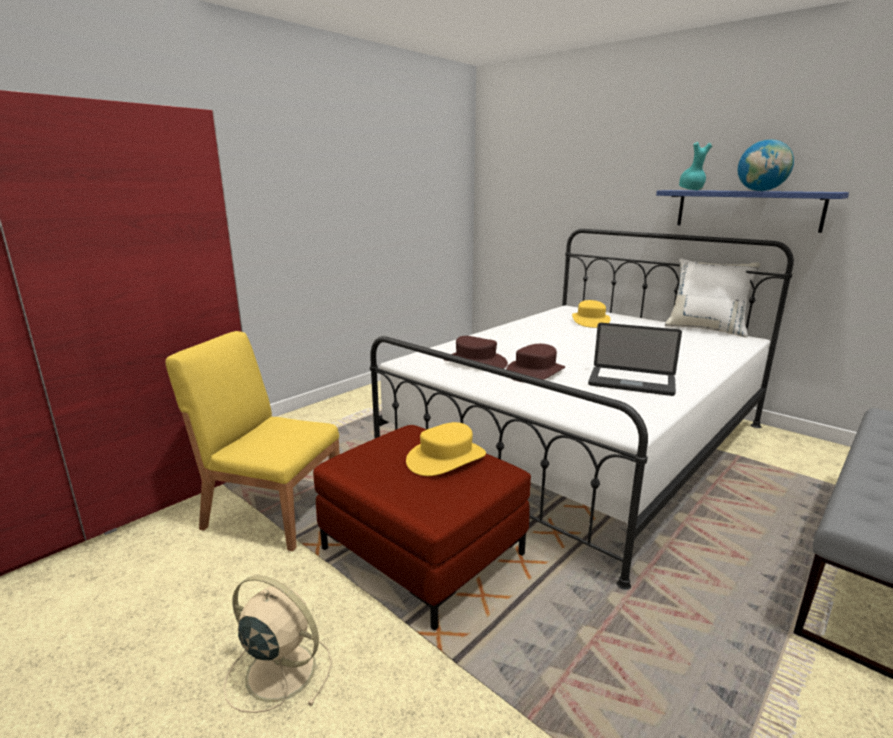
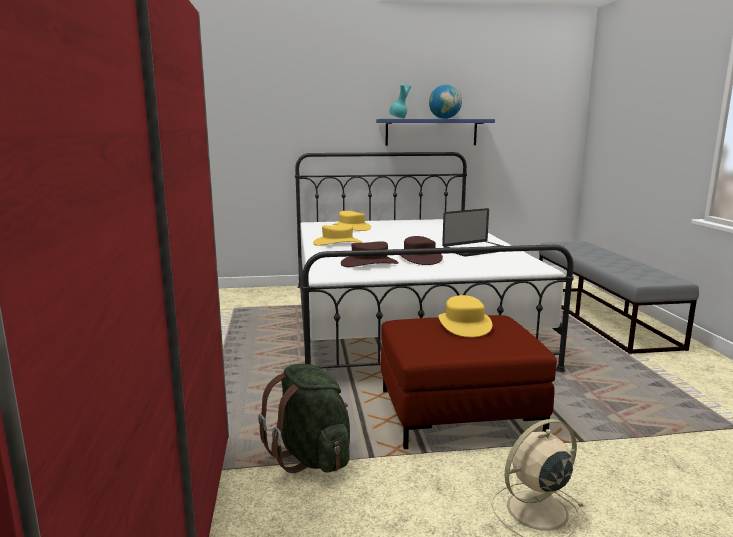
camera: 50 degrees left, 5 degrees down
(272, 512) = (311, 456): yellow chair -> green backpack
(521, 334) = (337, 243): none -> yellow hat
(706, 329) = (422, 219): white pillow -> none

